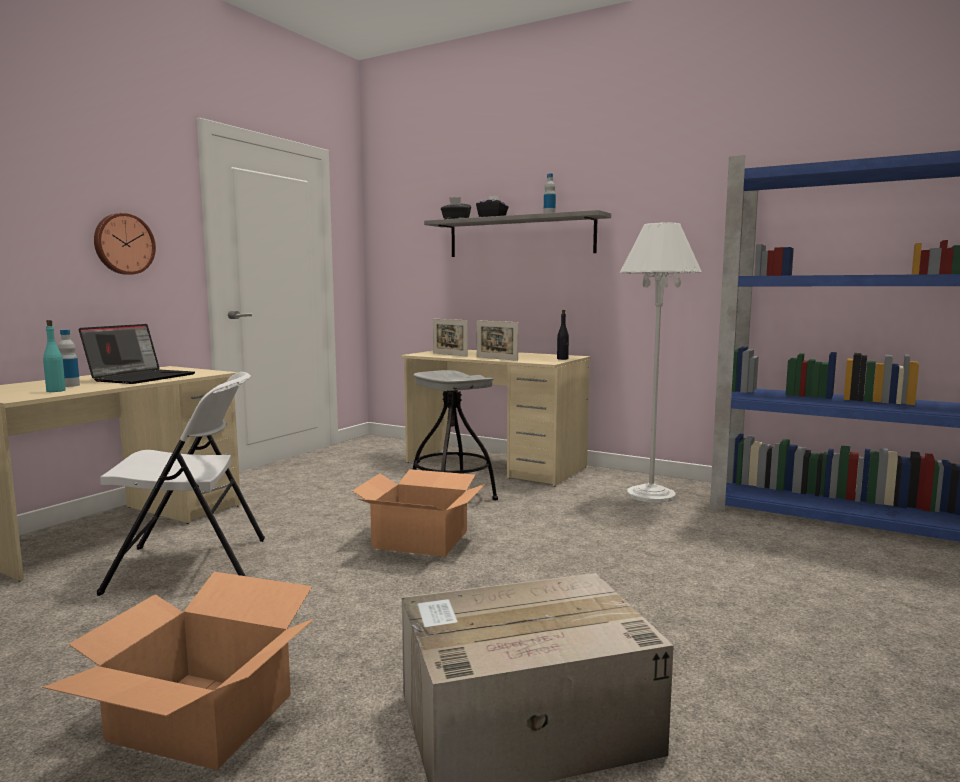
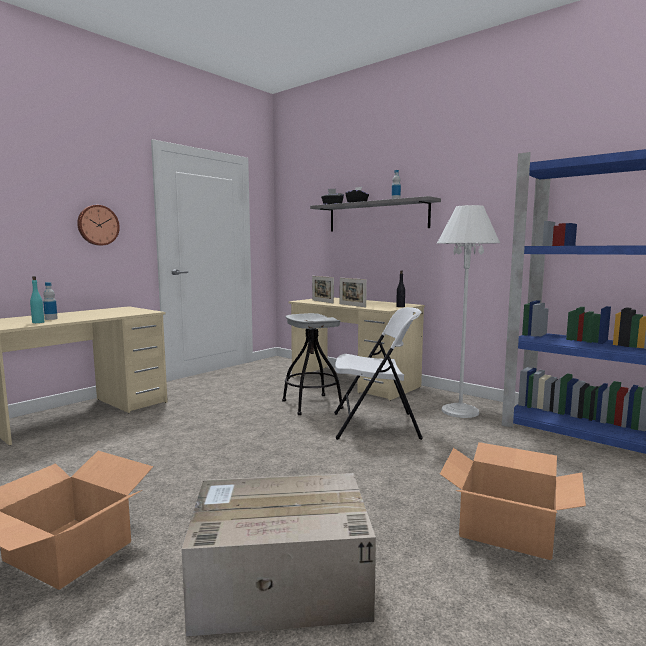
camera: 10 degrees right, 0 degrees up
(141, 377) = (100, 314): laptop -> none
(189, 565) = (114, 442): white chair -> white chair (375, 425)
(420, 539) = (274, 434): cardboard box -> cardboard box (507, 527)

